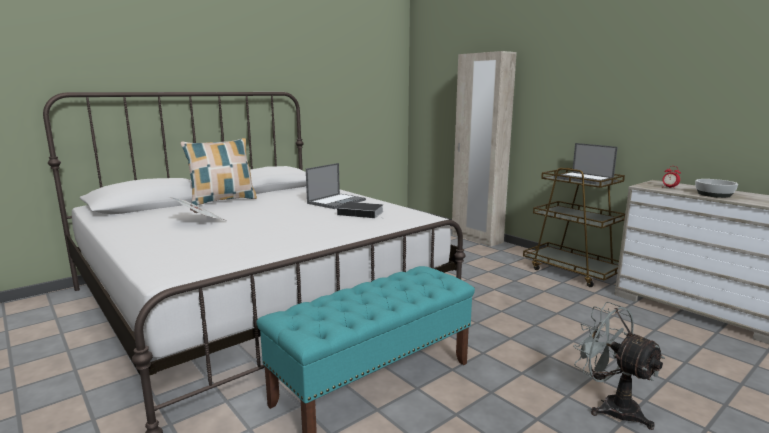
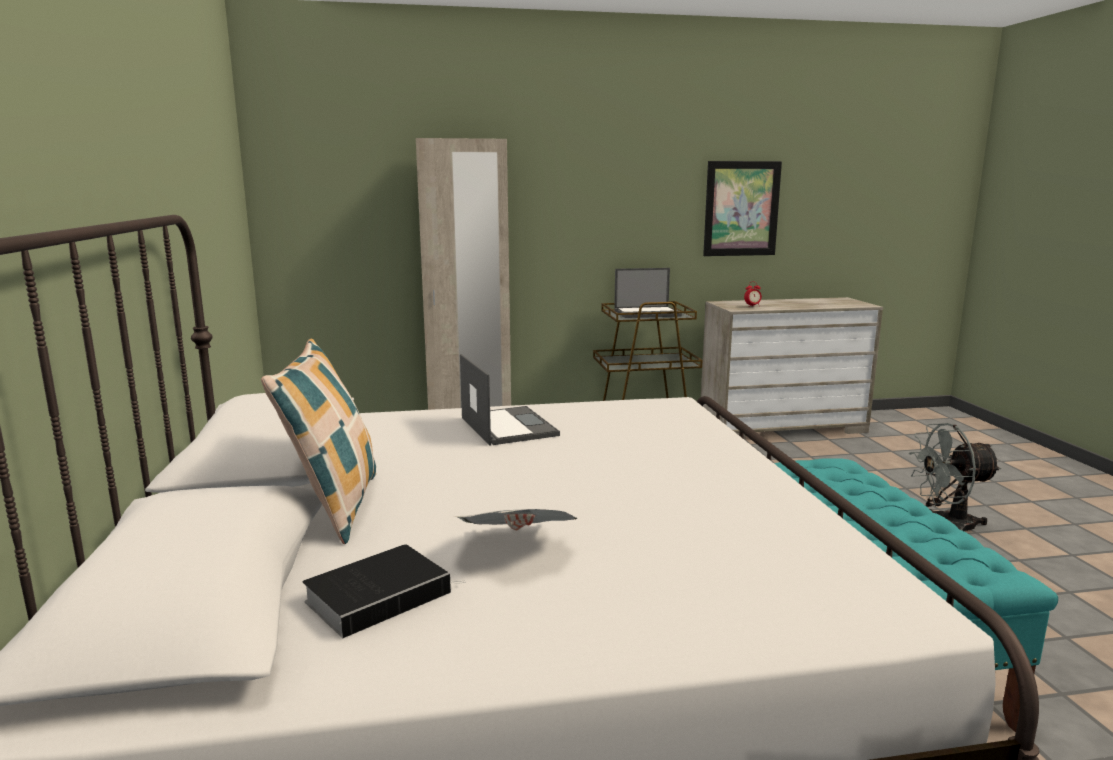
camera: 60 degrees left, 0 degrees up
(362, 213) = (612, 426): book -> book (381, 595)
(702, 100) = (741, 209): none -> picture
(714, 194) = (795, 305): bowl -> none

